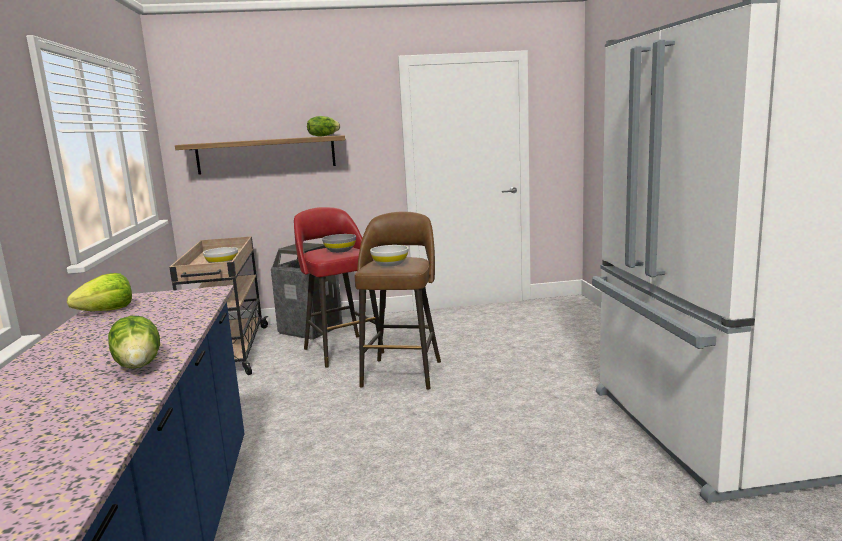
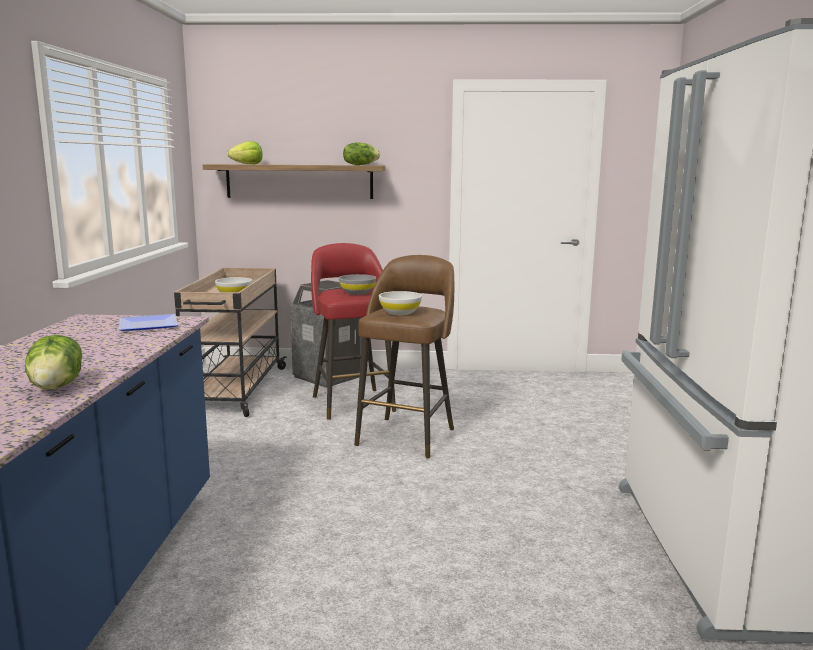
camera: 10 degrees right, 0 degrees up
(107, 311) = (70, 329): lettuce -> lettuce (247, 164)
(180, 299) = (146, 325): none -> plate

